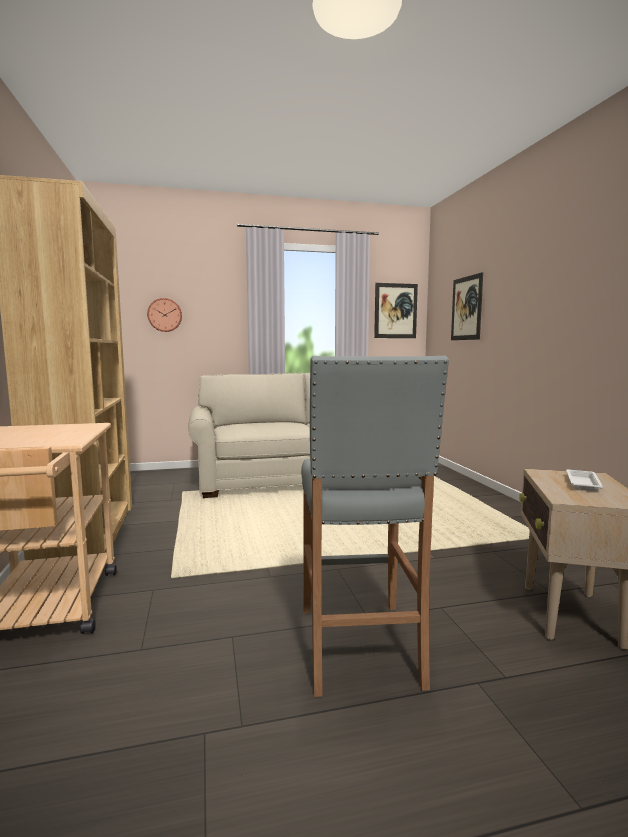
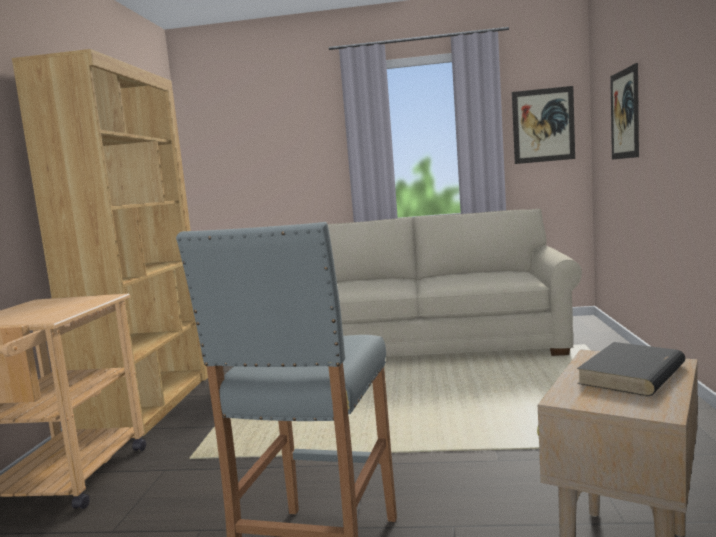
camera: 20 degrees right, 0 degrees up
(165, 315) = (259, 161): wall clock -> none
(582, 483) = (631, 375): white tray -> black book

